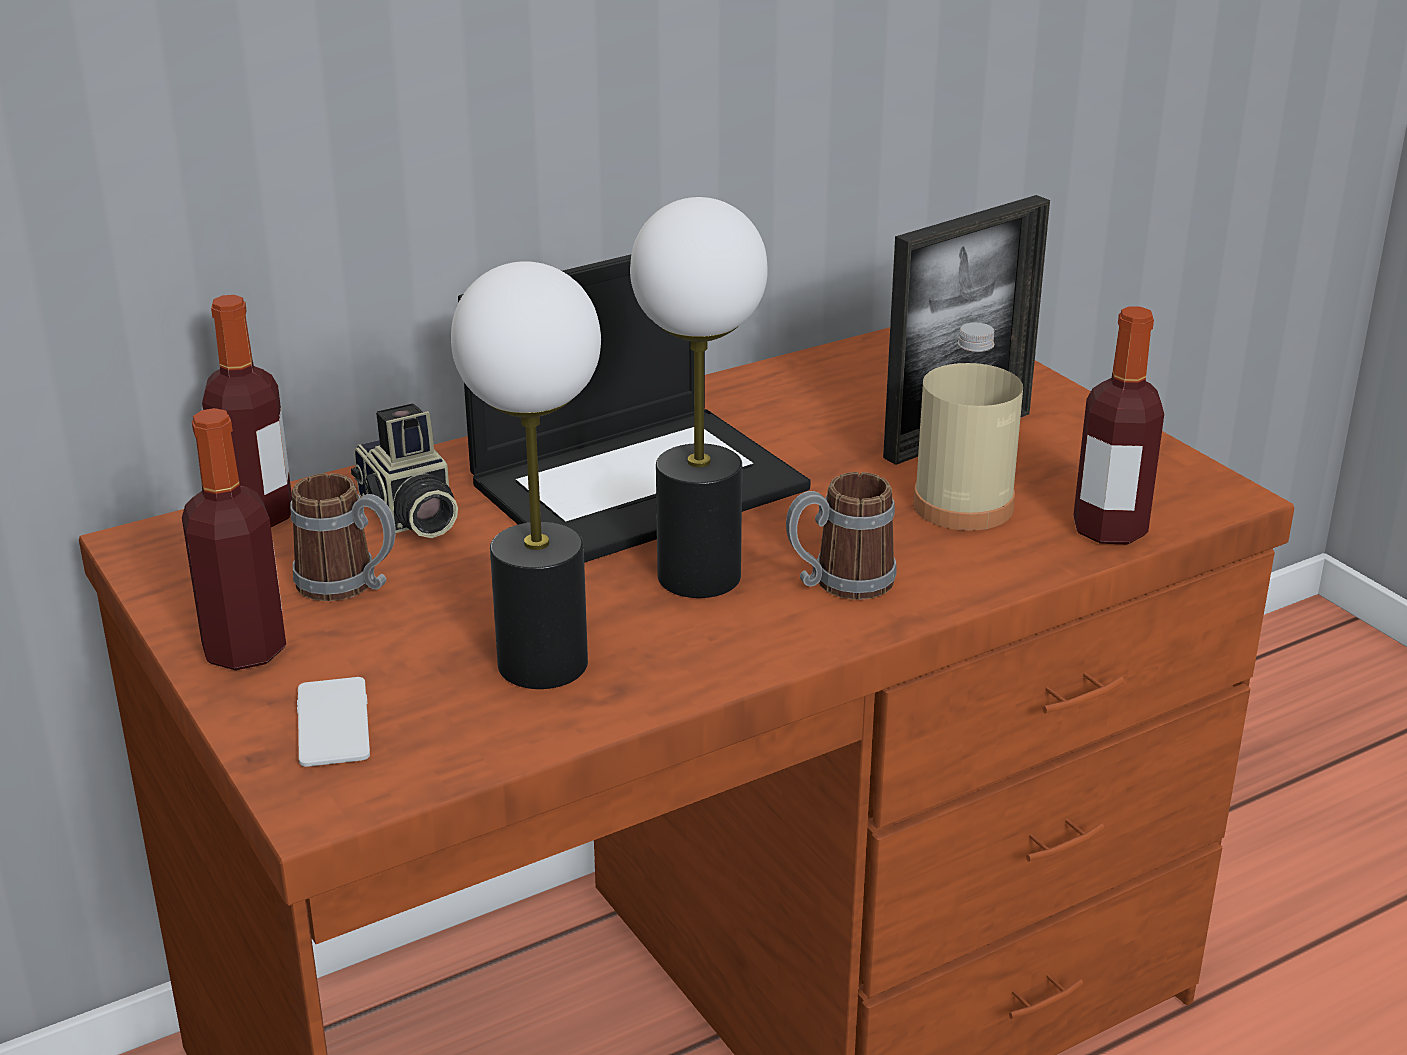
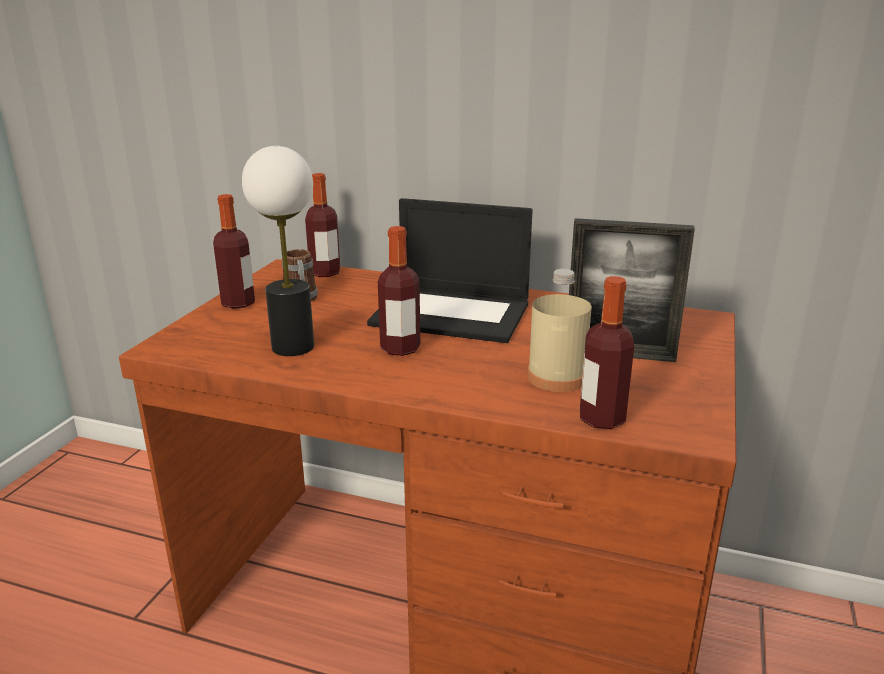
camera: 50 degrees right, 5 degrees down
(333, 724) = (209, 331): phone -> none
(408, 516) = (361, 291): camera -> none
(698, 575) = (400, 348): table lamp -> bottle
(839, 583) = (440, 376): mug -> none

